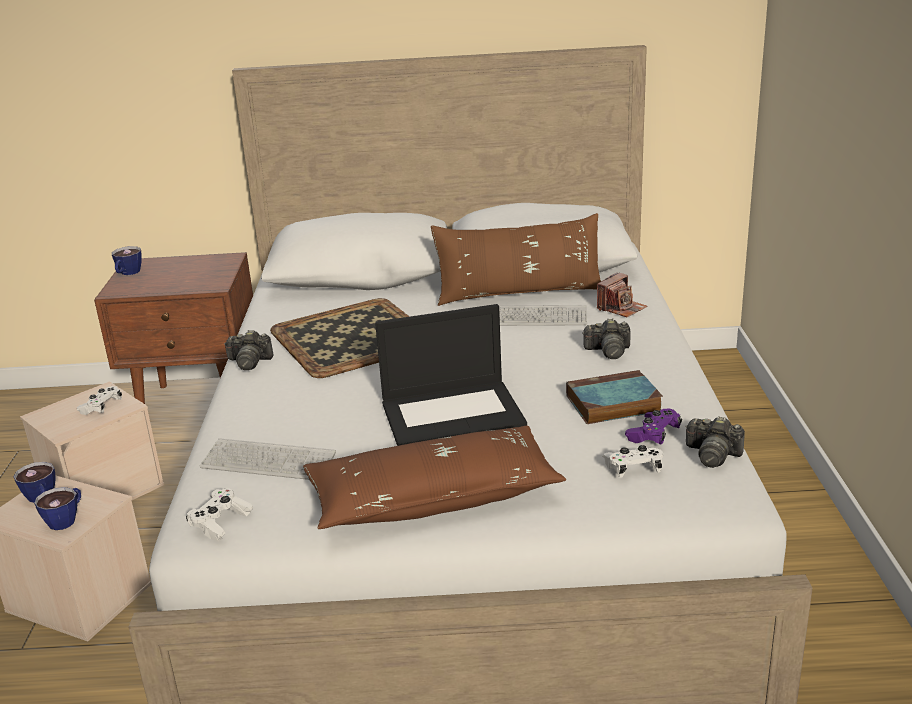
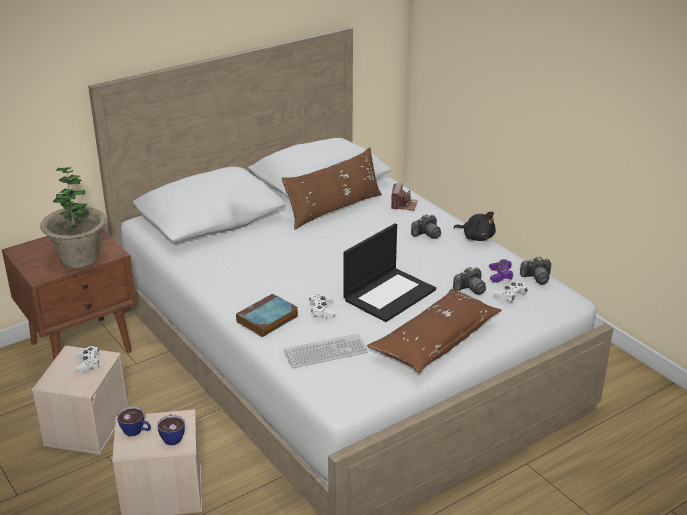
camera: 35 degrees left, 5 degrees up
(128, 273) = (25, 260): cup -> none
(176, 283) = (79, 258): none -> potted plant
(220, 523) = (346, 391): white game controller -> white game controller (322, 311)
(249, 362) = (226, 299): camera -> camera (470, 288)
(351, 339) = (270, 266): tray -> none
(535, 318) = (363, 223): keyboard -> none
(611, 404) = (463, 265): book -> book (267, 320)
(681, 373) = (477, 237): none -> black plush toy

